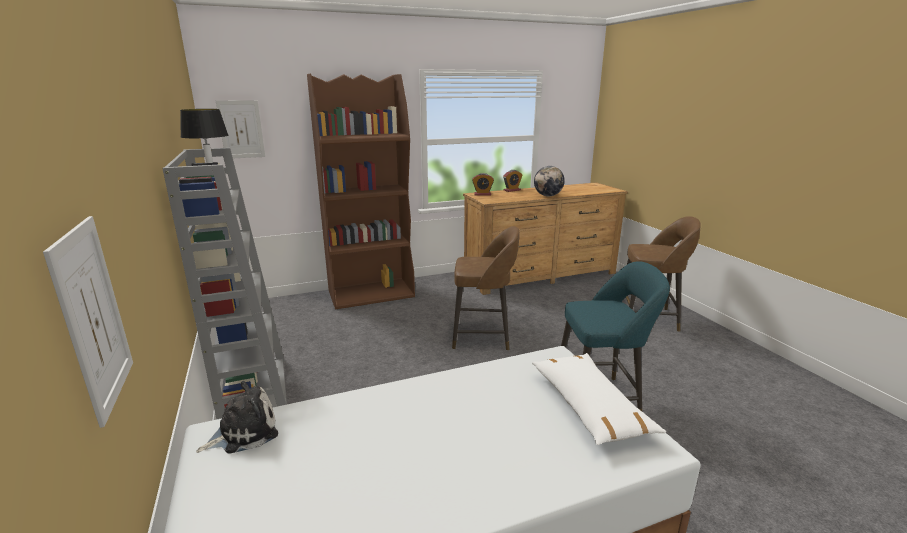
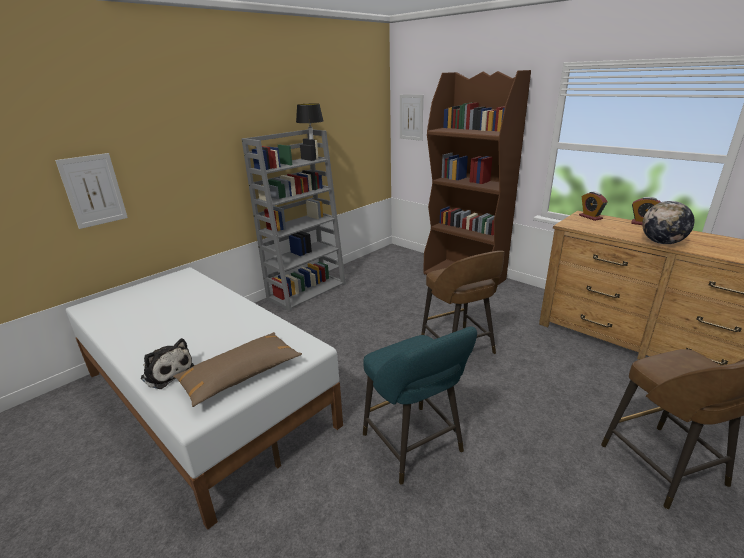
camera: 65 degrees right, 5 degrees up
(244, 432) = (186, 278): plush toy -> plush toy (166, 372)
(589, 406) = (240, 375): white pillow -> brown pillow

